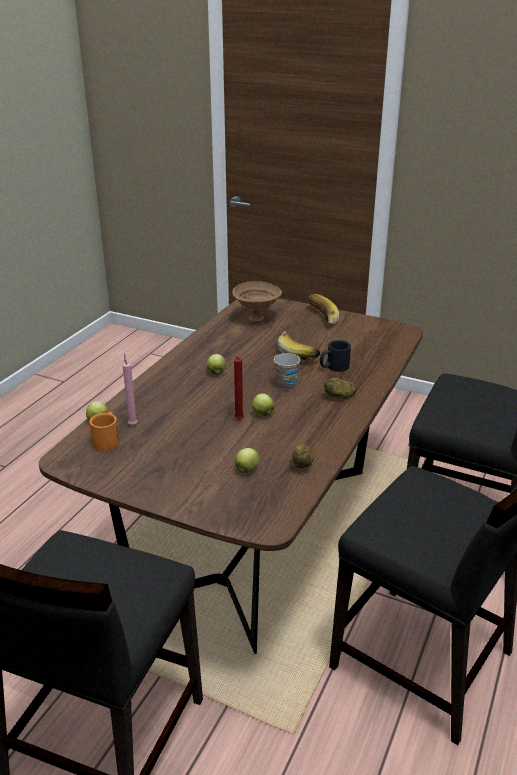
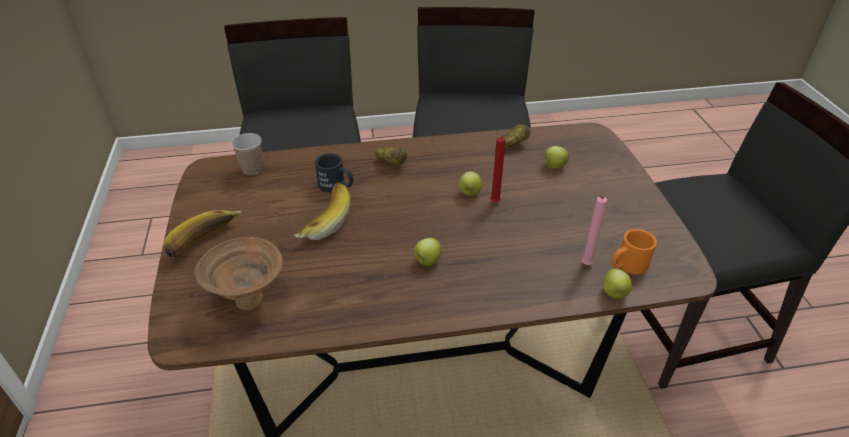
camera: 125 degrees left, 10 degrees up
(286, 385) = (404, 200): cup -> cup (252, 169)

